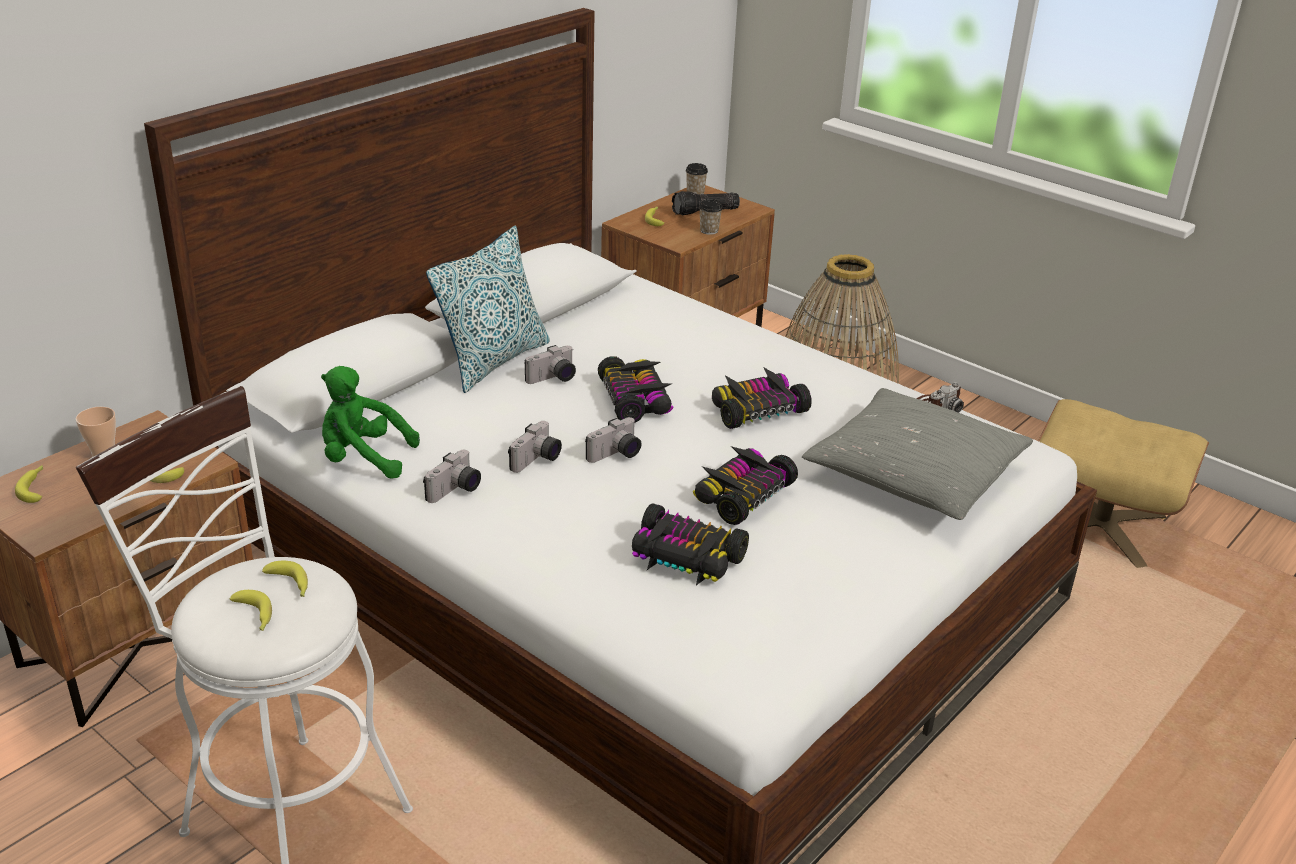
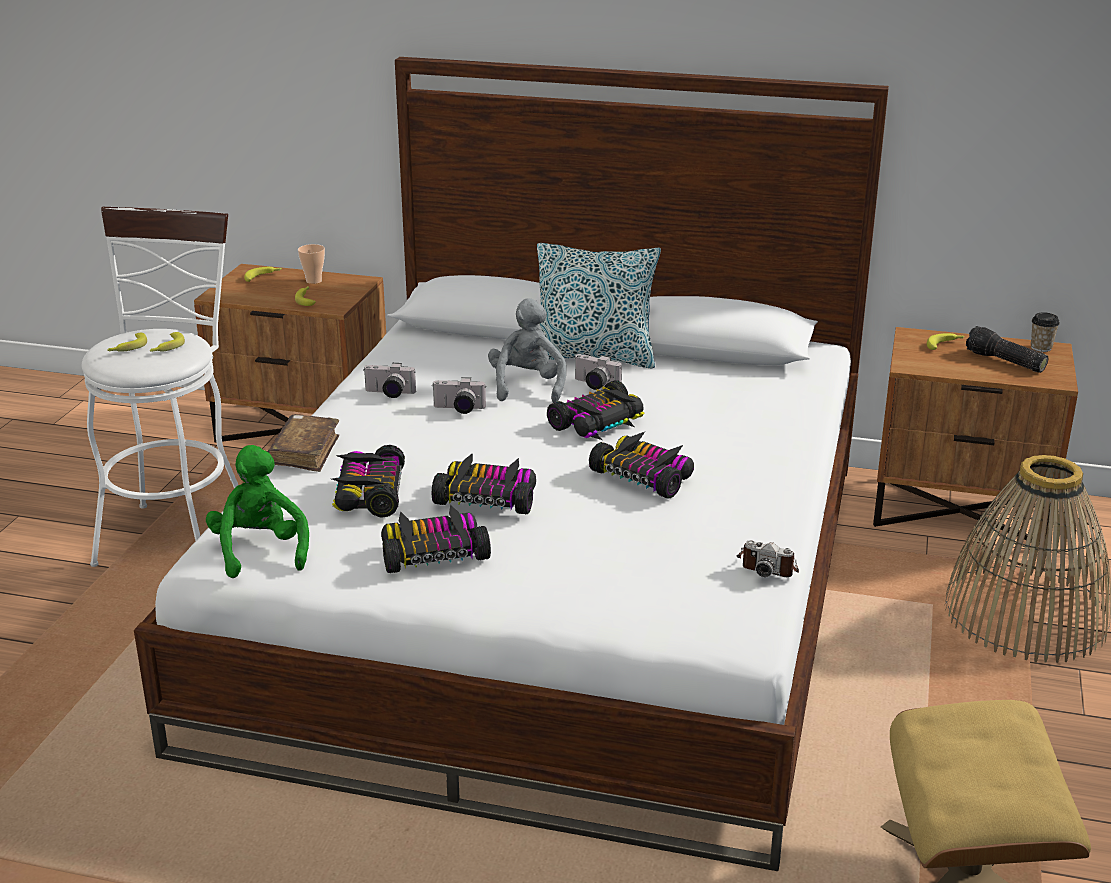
camera: 65 degrees right, 5 degrees down
(363, 459) = (401, 354): green plush toy -> green plush toy (260, 551)
(521, 411) = (527, 386): none -> grey plush toy
(547, 577) = (305, 452): none -> brown book
(616, 455) = (498, 435): camera -> none
(709, 231) = (963, 372): cup -> none
(820, 553) = (433, 554): none -> toy car
(914, 473) = (620, 578): grey pillow -> none

